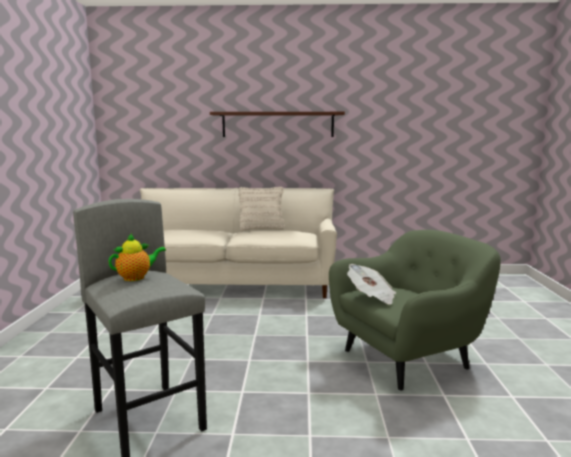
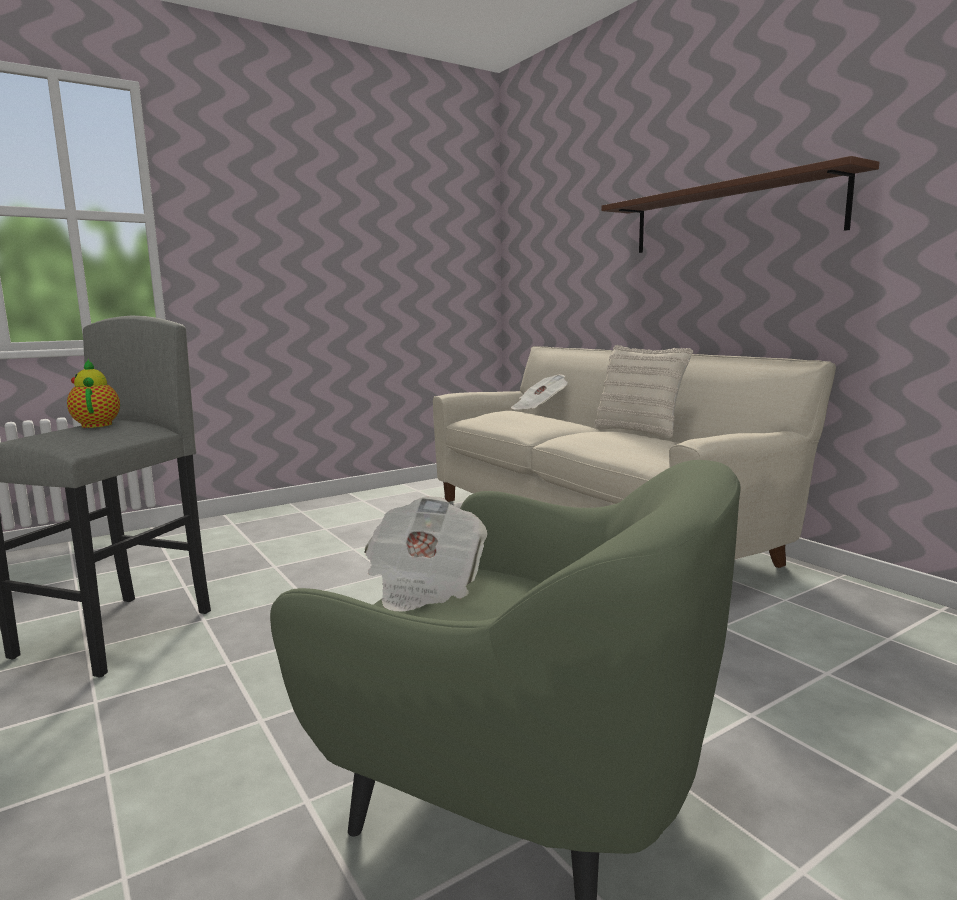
camera: 55 degrees right, 0 degrees up
(136, 277) = (97, 424): teapot -> teapot turned 135 degrees counterclockwise
(179, 225) = (538, 407): none -> newspaper

